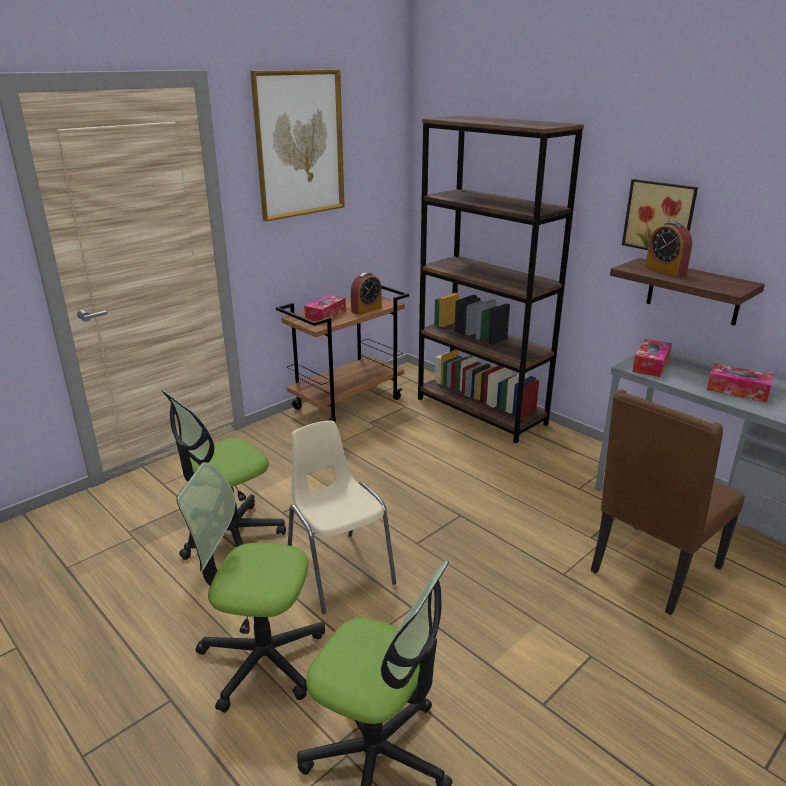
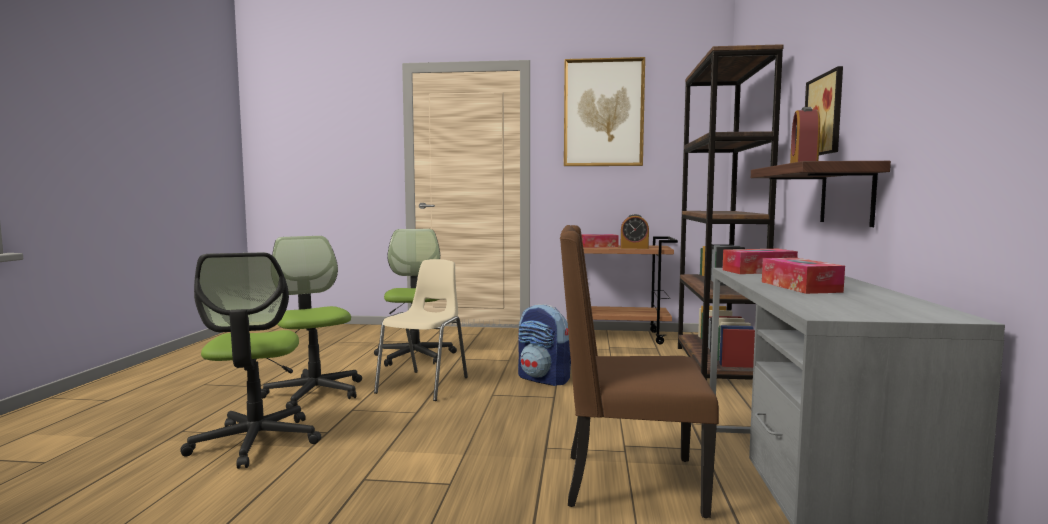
camera: 50 degrees right, 20 degrees down
(231, 535) = (415, 356): office chair -> office chair turned 75 degrees clockwise
(411, 497) = (544, 379): none -> backpack

